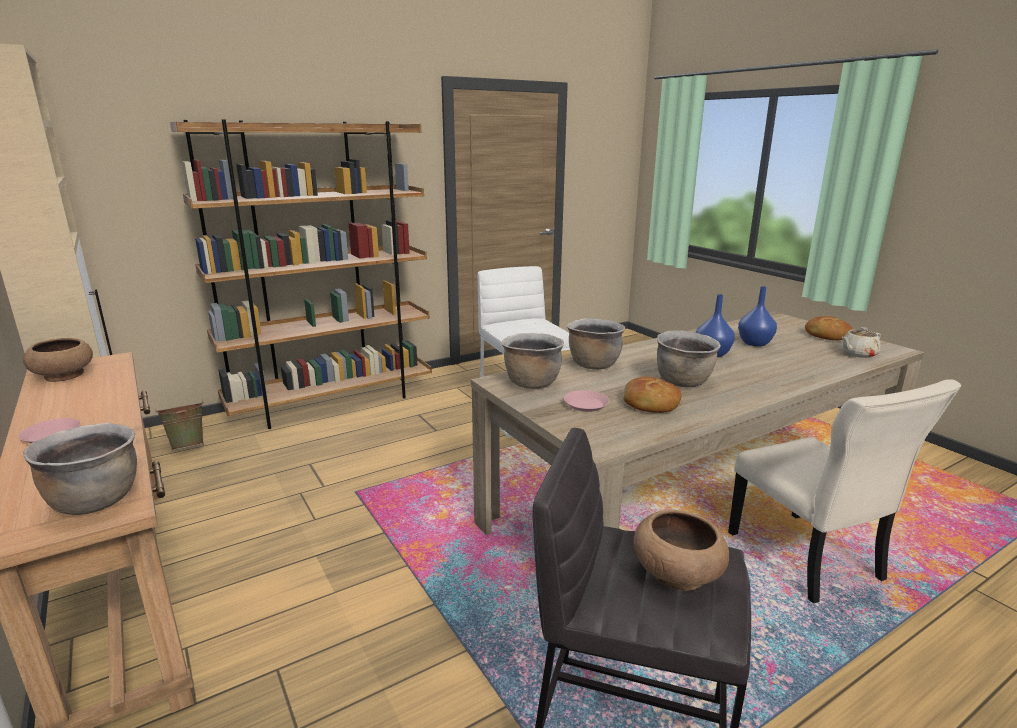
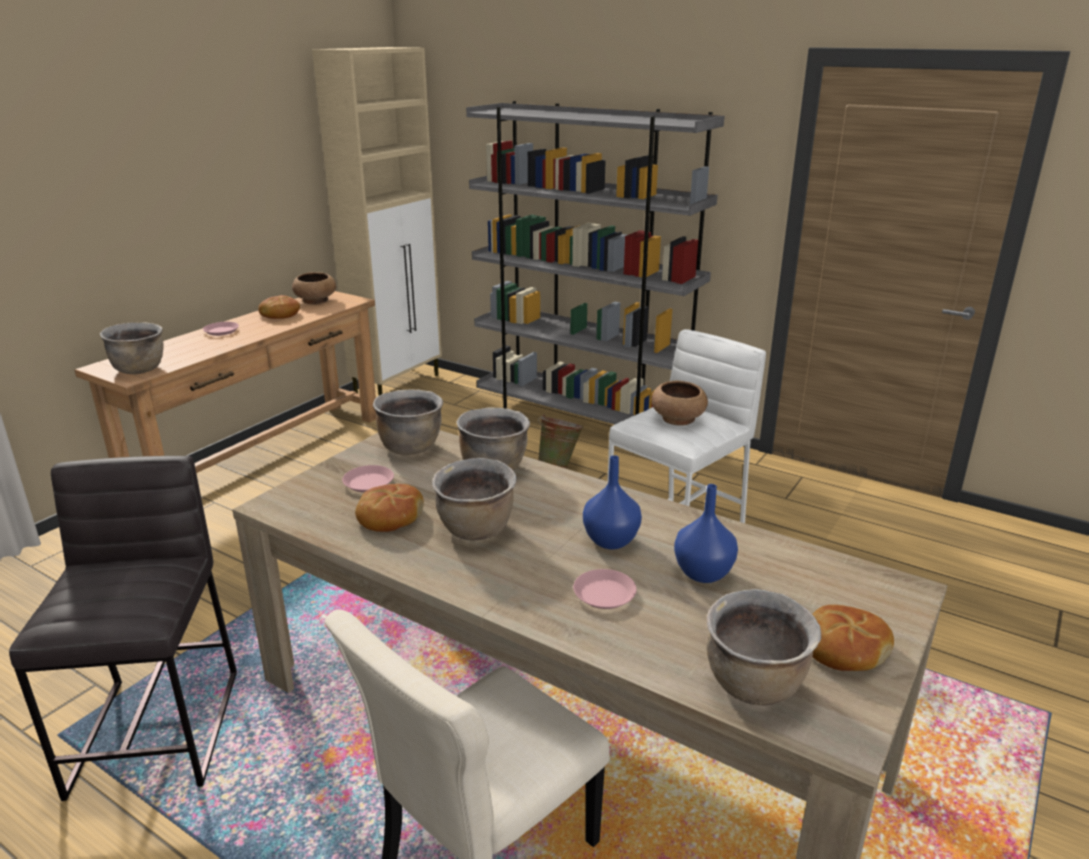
camera: 65 degrees right, 5 degrees up
(68, 397) = (280, 314): none -> bread
(188, 446) = (448, 400): green bucket -> green bucket (559, 464)
(333, 402) = (583, 423): brown bookcase -> grey bookcase
(677, 573) = (108, 595): brown bowl -> brown bowl (678, 419)
(772, 365) = (604, 594): none -> pink plate
(857, 354) = (754, 685): beige teapot -> brown cooking pot

